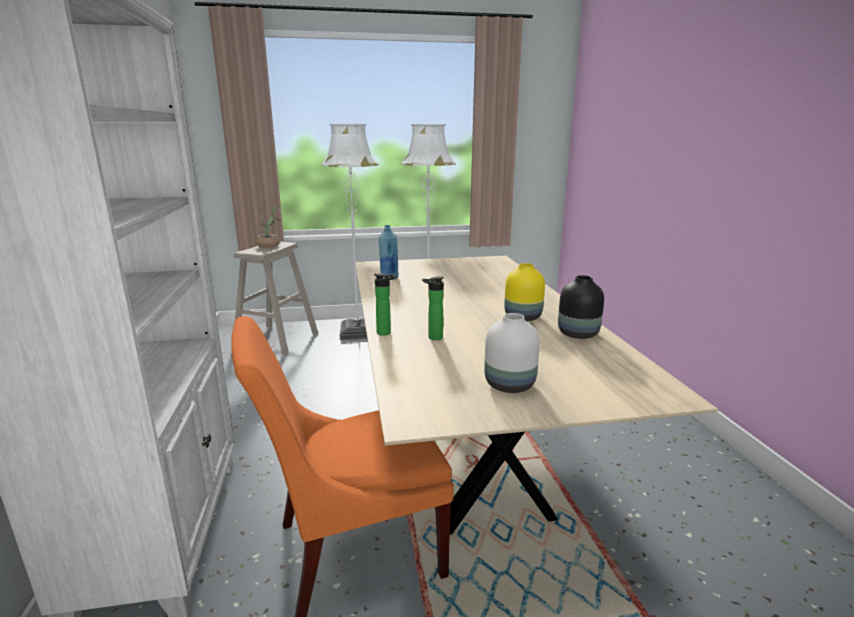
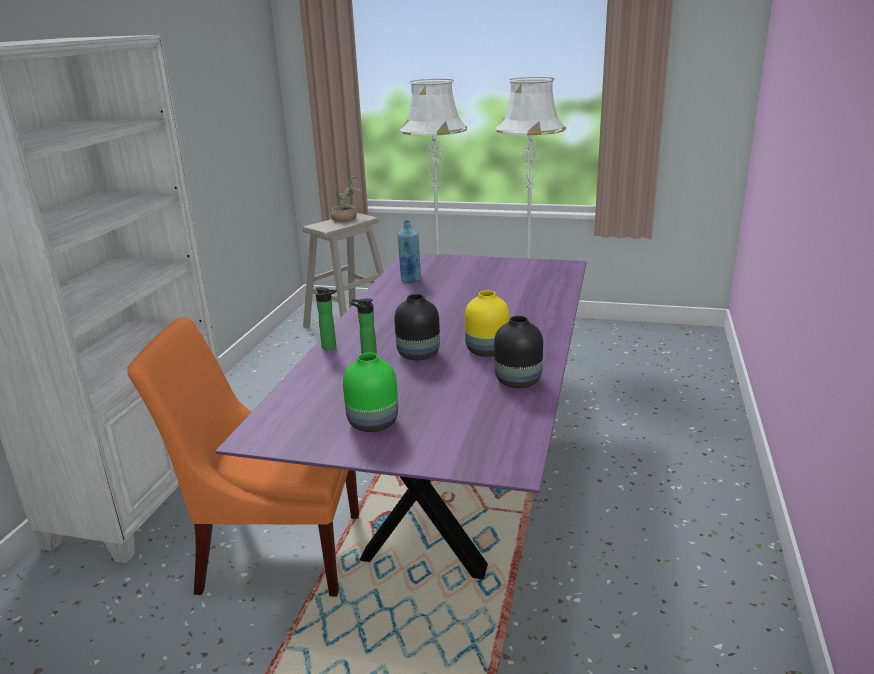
camera: 25 degrees right, 5 degrees up
(467, 449) = (452, 485): beige dining table -> purple dining table
(472, 327) = (419, 355): none -> black vase
(508, 384) = (372, 422): white vase -> green vase

